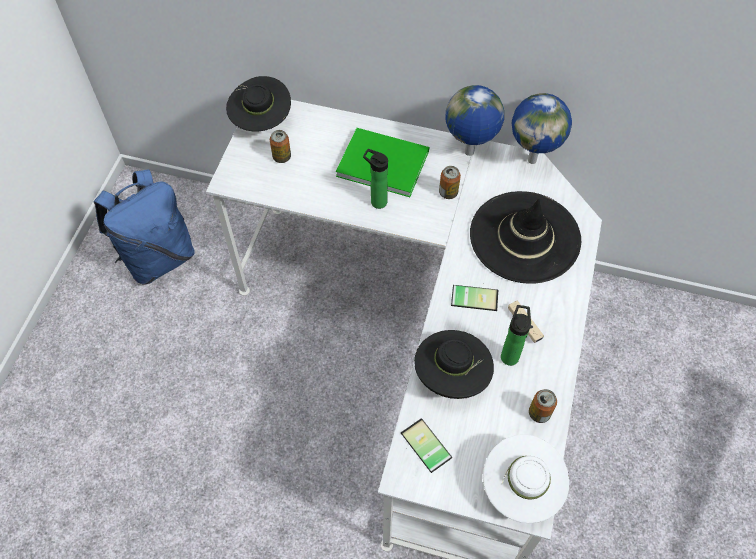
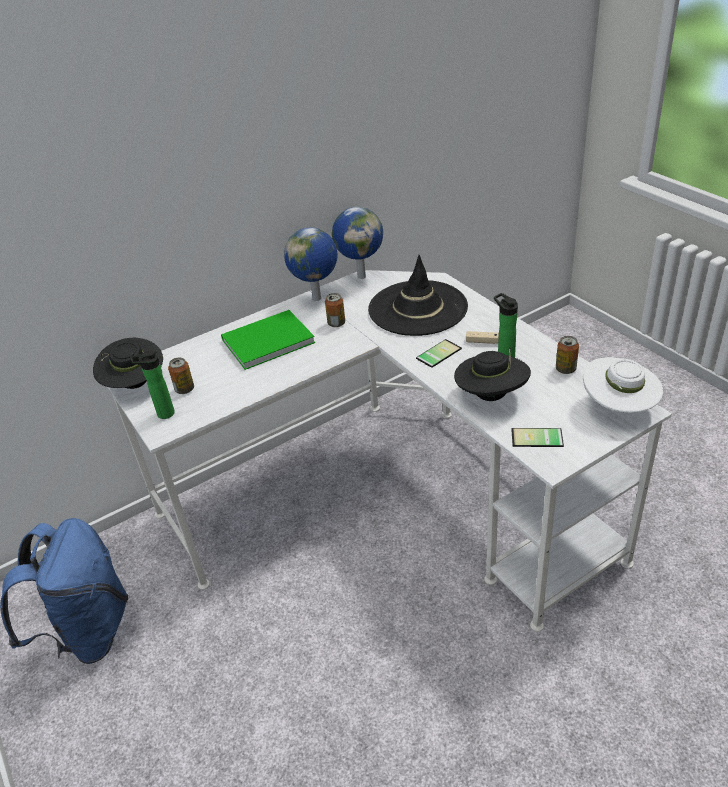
camera: 45 degrees left, 20 degrees down
(376, 201) = (295, 360): bottle -> bottle (163, 414)

